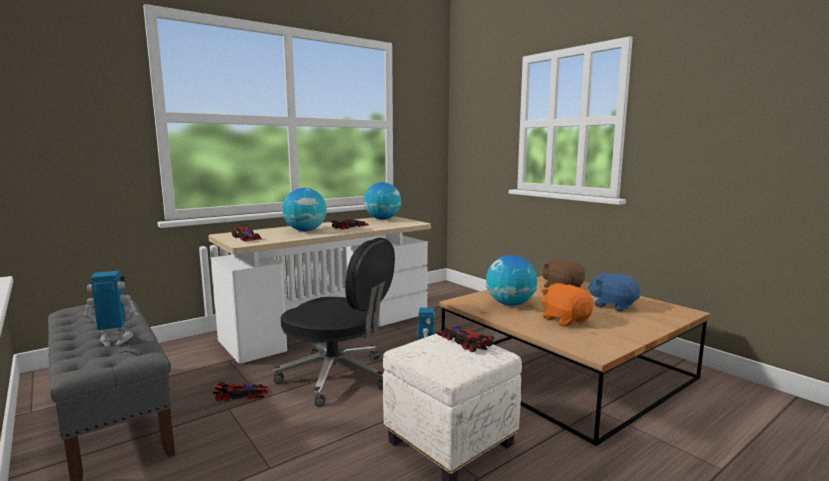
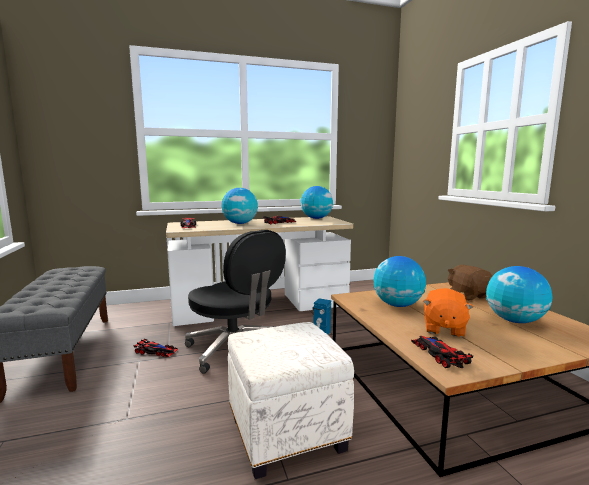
camera: 20 degrees right, 0 degrees up
(115, 341) = (50, 295): toy robot -> none
(464, 341) = (306, 335): toy car -> toy car (439, 354)
(565, 319) = (443, 328): orange plush toy -> orange plush toy turned 150 degrees counterclockwise
(613, 305) = (514, 321): blue plush toy -> globe

